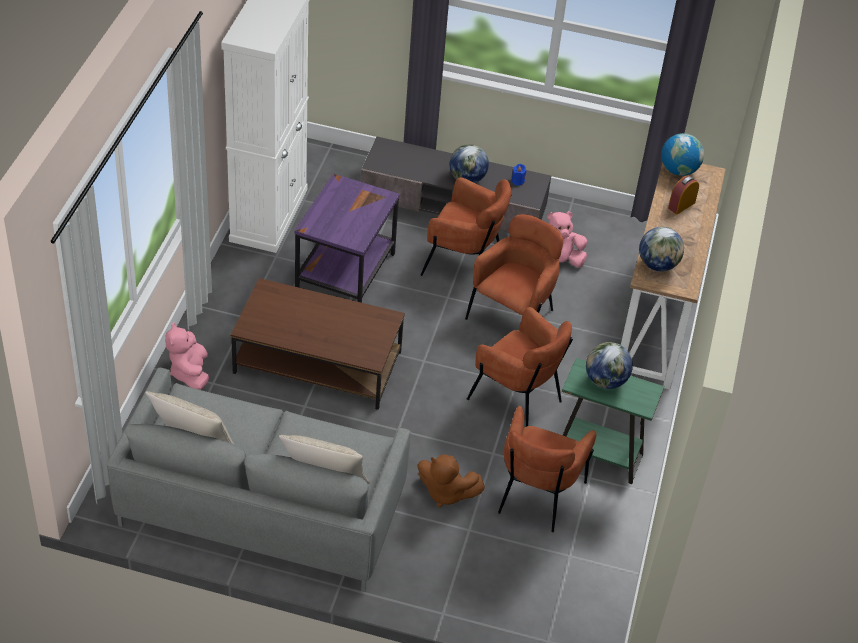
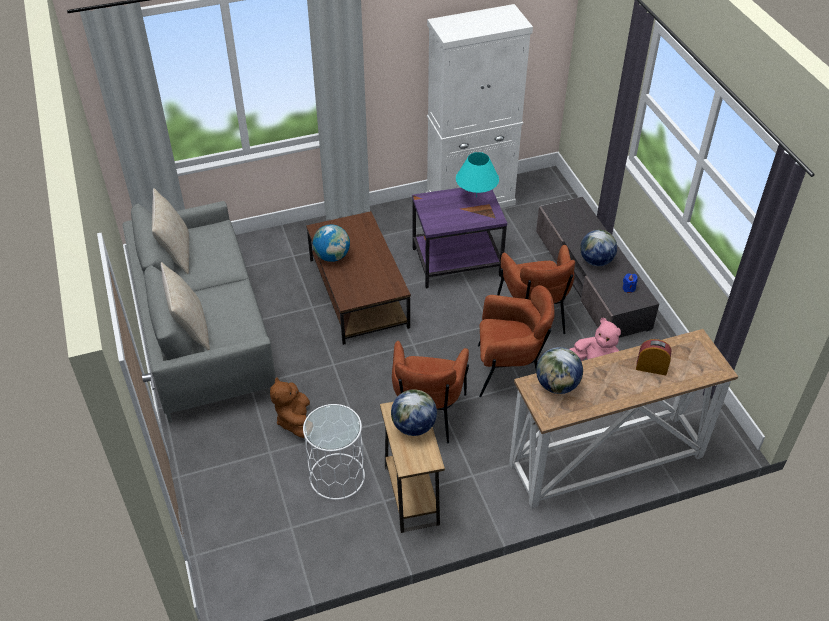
camera: 60 degrees right, 0 degrees up
(190, 373) = (292, 241): pink plush toy -> none
(344, 192) = (476, 197): none -> turquoise table lamp
(537, 495) = (337, 476): brown armchair -> white side table
(598, 456) = (411, 495): green side table -> brown side table
(678, 170) = (694, 346): globe -> globe (332, 256)

